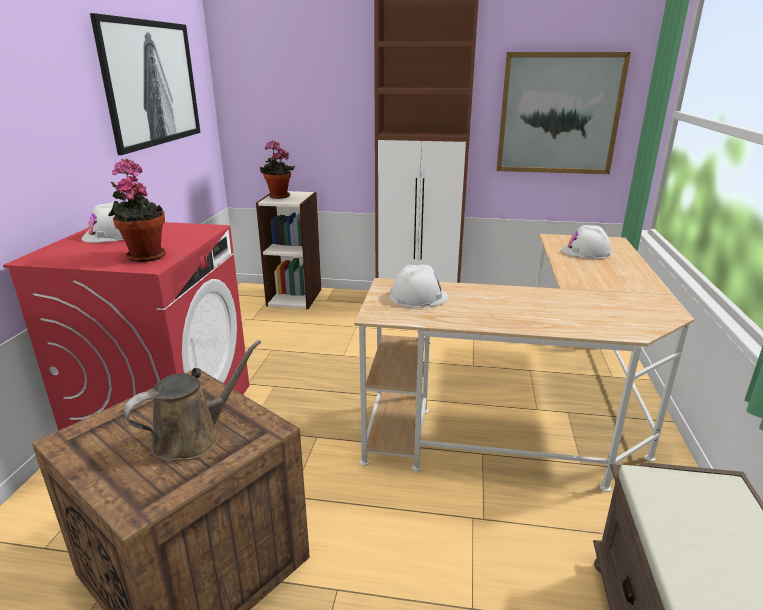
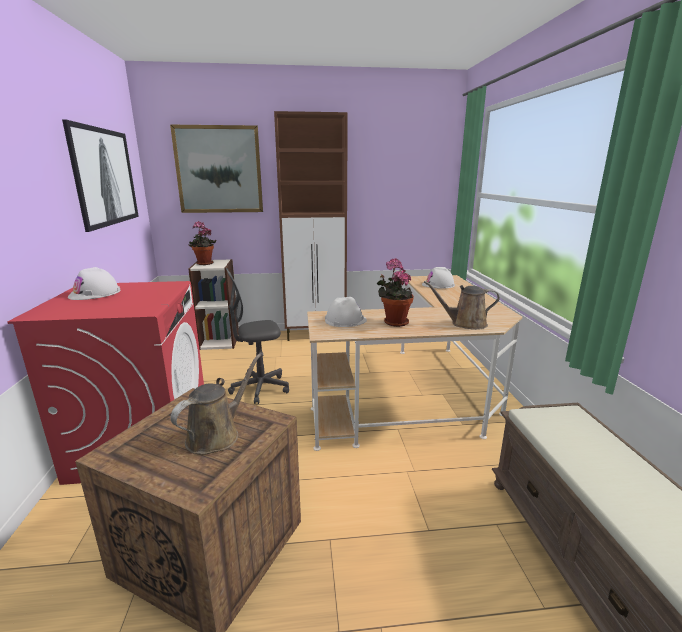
camera: 15 degrees left, 5 degrees down
(144, 256) = (135, 305): potted plant -> potted plant (394, 322)
(321, 368) = (260, 388): none -> grey office chair
(559, 114) = (401, 198): picture -> picture (219, 170)
(592, 321) = (465, 324): none -> brown watering can

